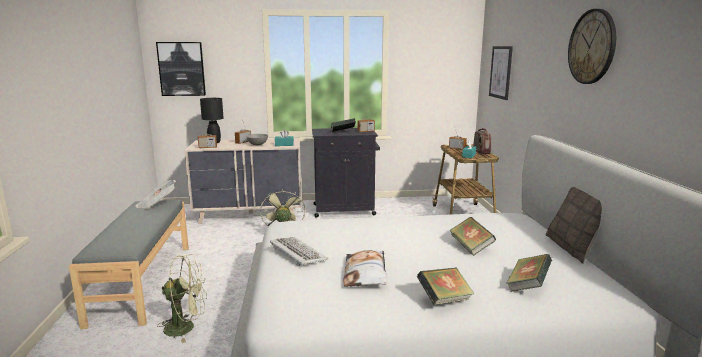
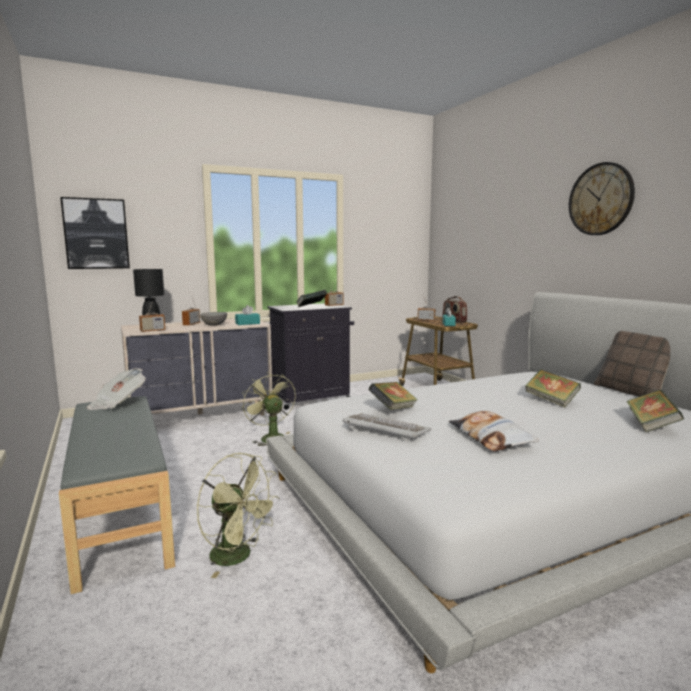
camera: 20 degrees left, 5 degrees down
(186, 327) = (238, 557): green fan -> green fan turned 60 degrees clockwise
(444, 300) = (602, 449): book -> book (393, 409)
(501, 72) = (464, 239): picture -> none

